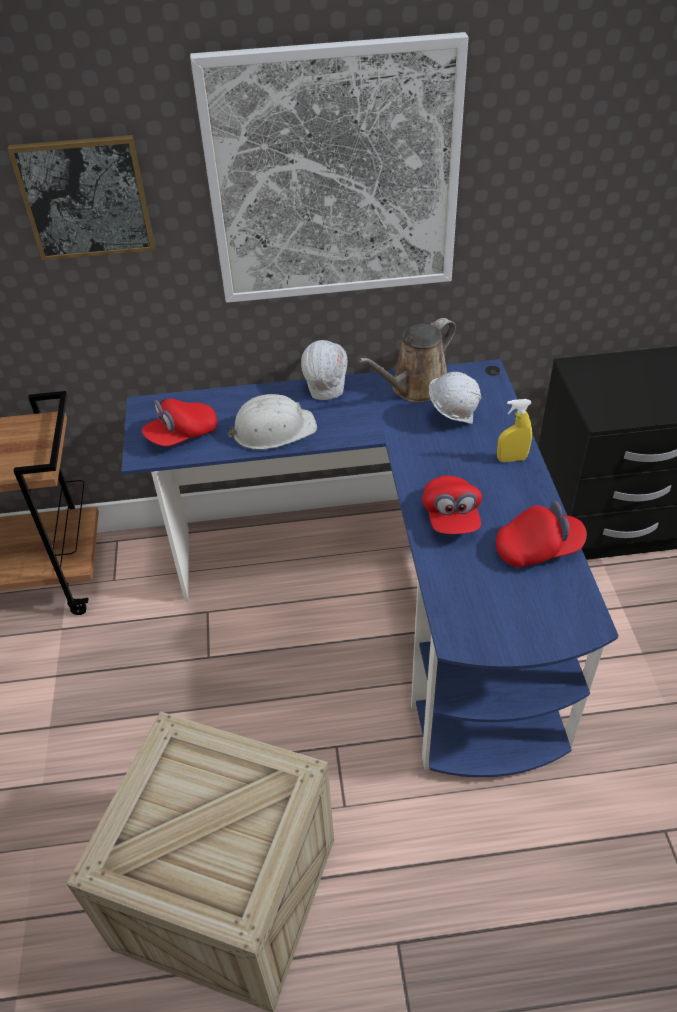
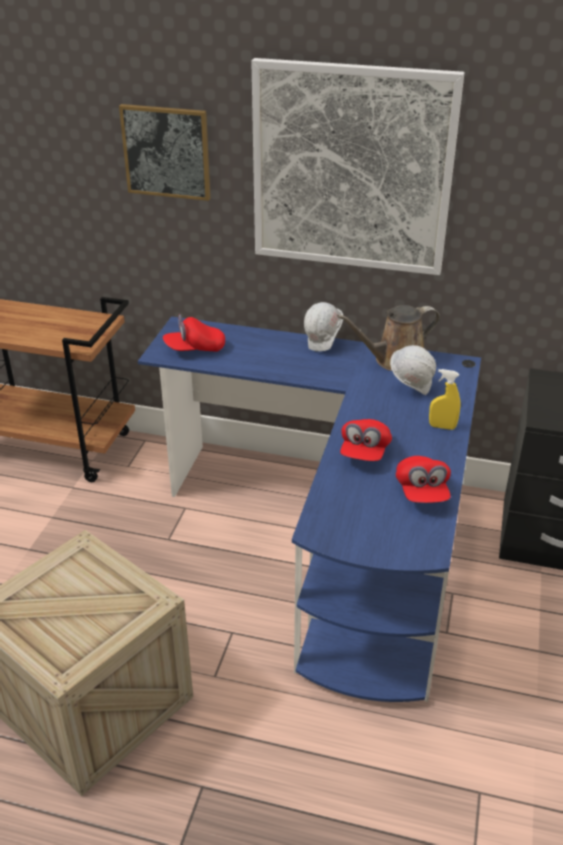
camera: 20 degrees right, 10 degrees down
(273, 430) = (264, 361): white hard hat -> none
(538, 549) = (421, 492): red cap -> red cap turned 75 degrees clockwise

